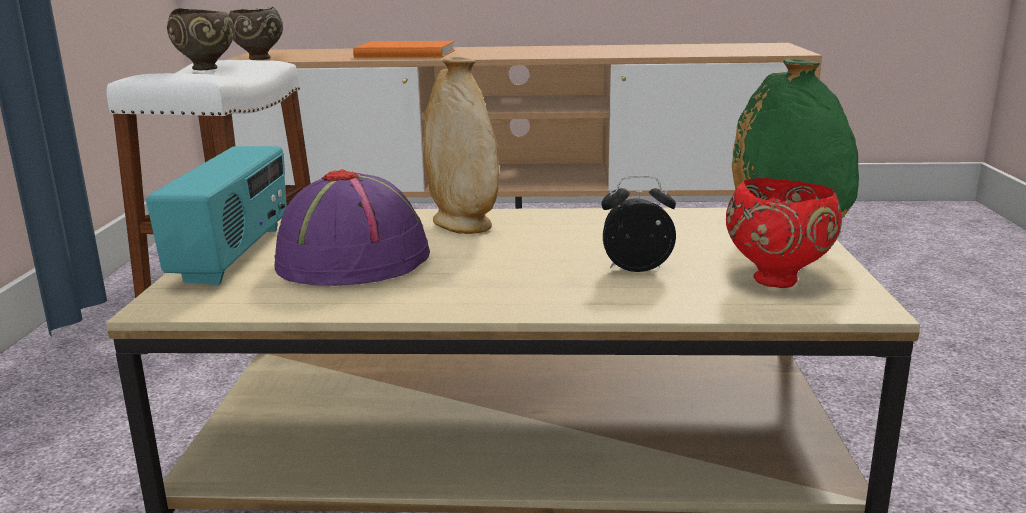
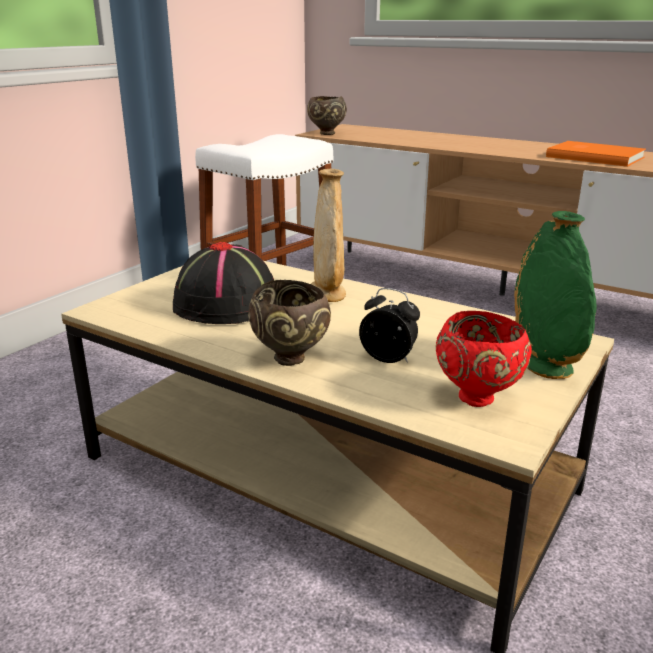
camera: 30 degrees right, 5 degrees up
(207, 68) = (267, 142): brown bowl -> brown bowl (291, 359)
(235, 255) = (172, 284): radio -> none
(354, 260) = (227, 305): purple hat -> black hat
(405, 53) = (431, 140): orange book -> orange book (594, 156)

